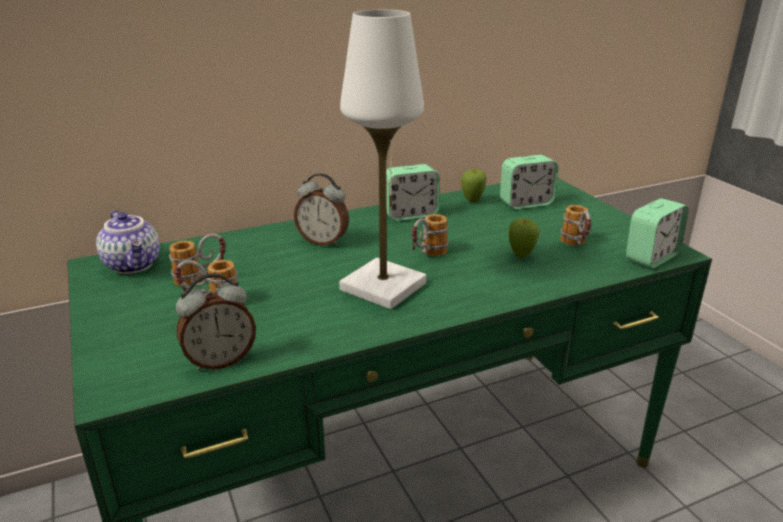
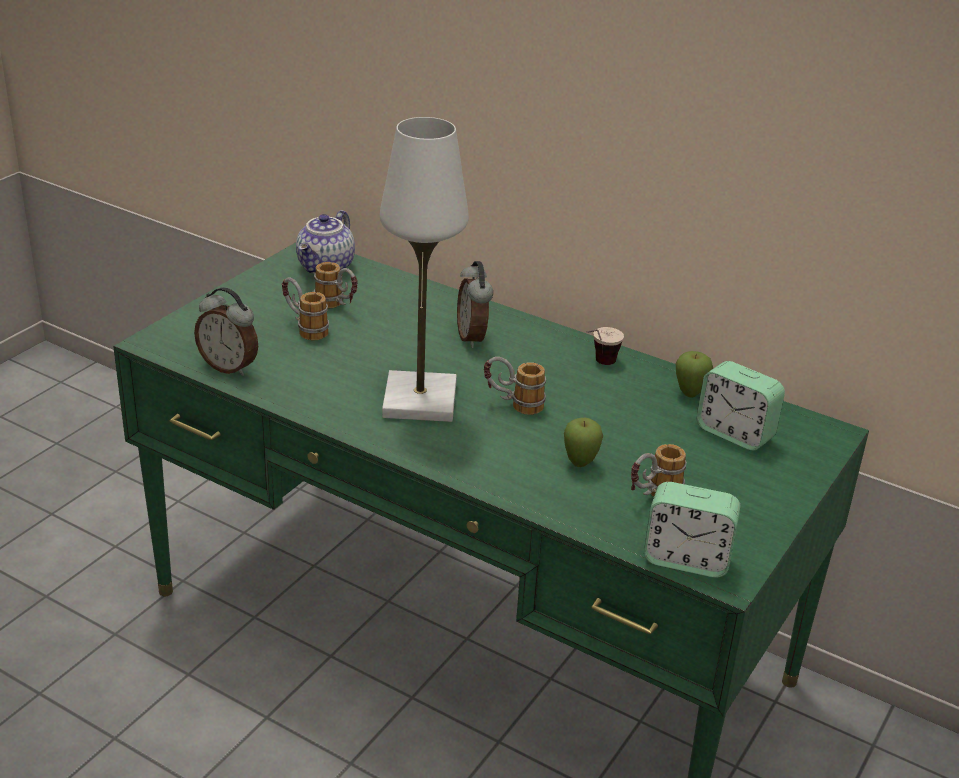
camera: 55 degrees right, 5 degrees up
(410, 214) = (598, 365): alarm clock -> cup

